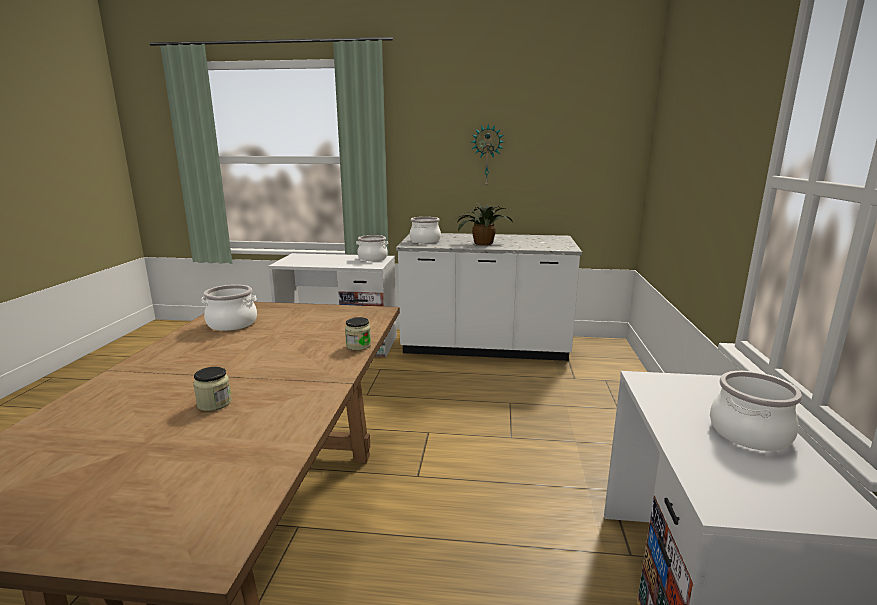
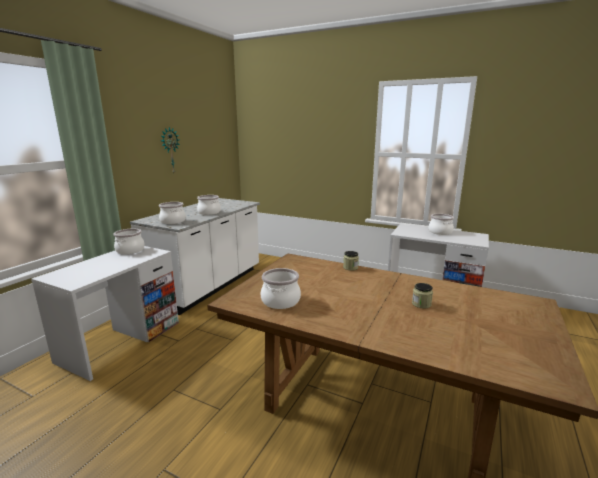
camera: 70 degrees left, 0 degrees up
(483, 244) = (209, 212): potted plant -> cooking pot

